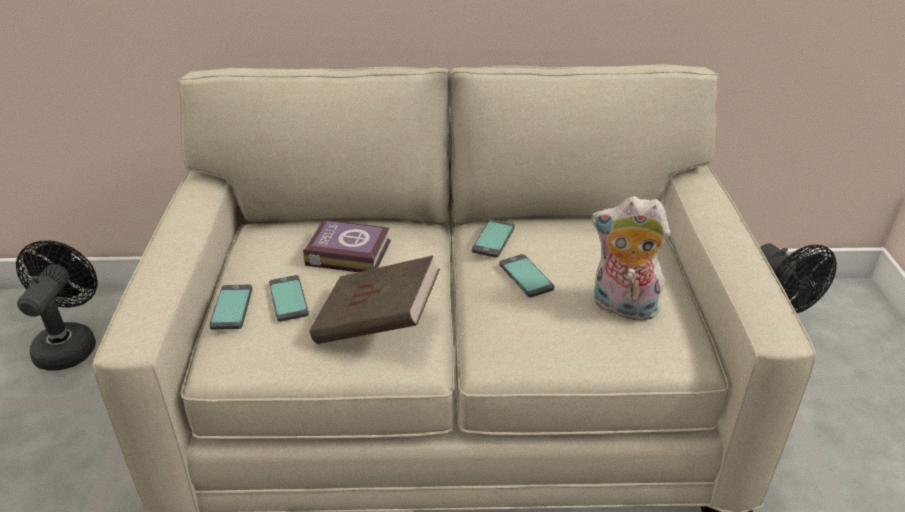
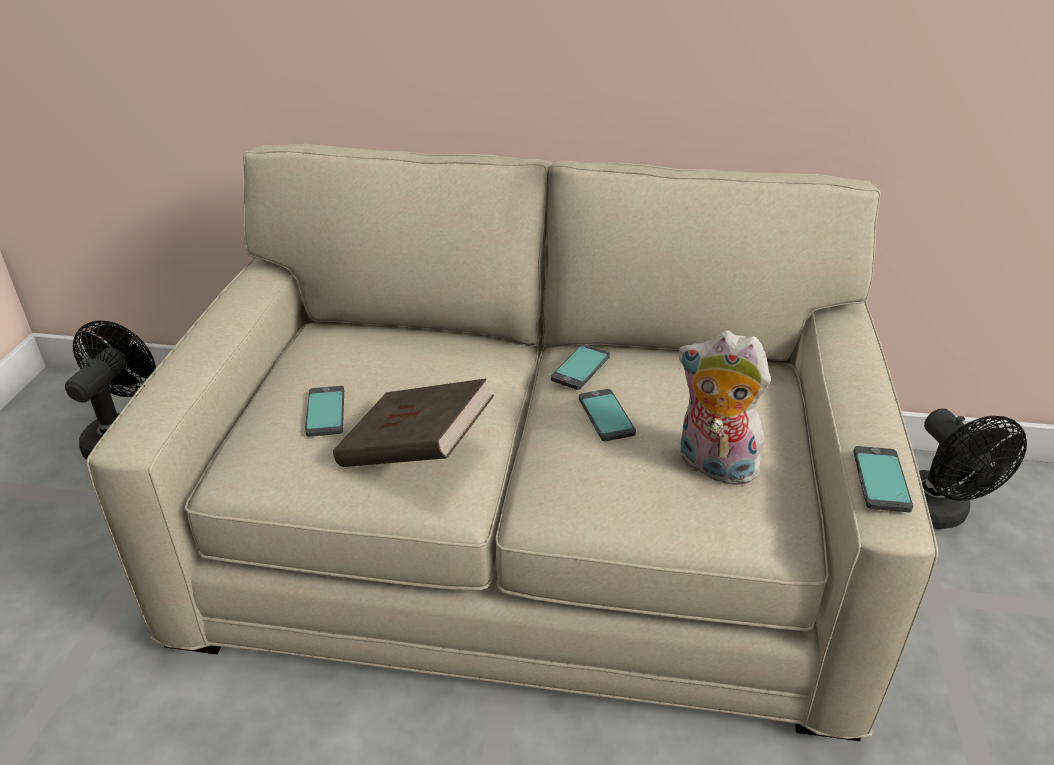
camera: 10 degrees right, 0 degrees up
(231, 308) = (261, 415): phone -> phone (880, 480)
(347, 252) = (407, 365): book -> none

